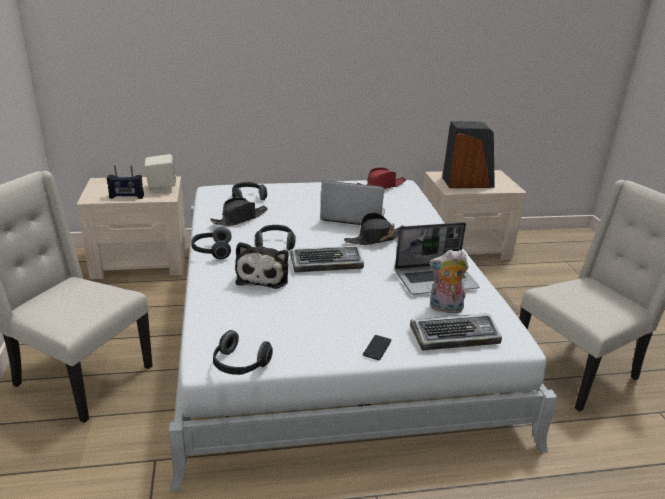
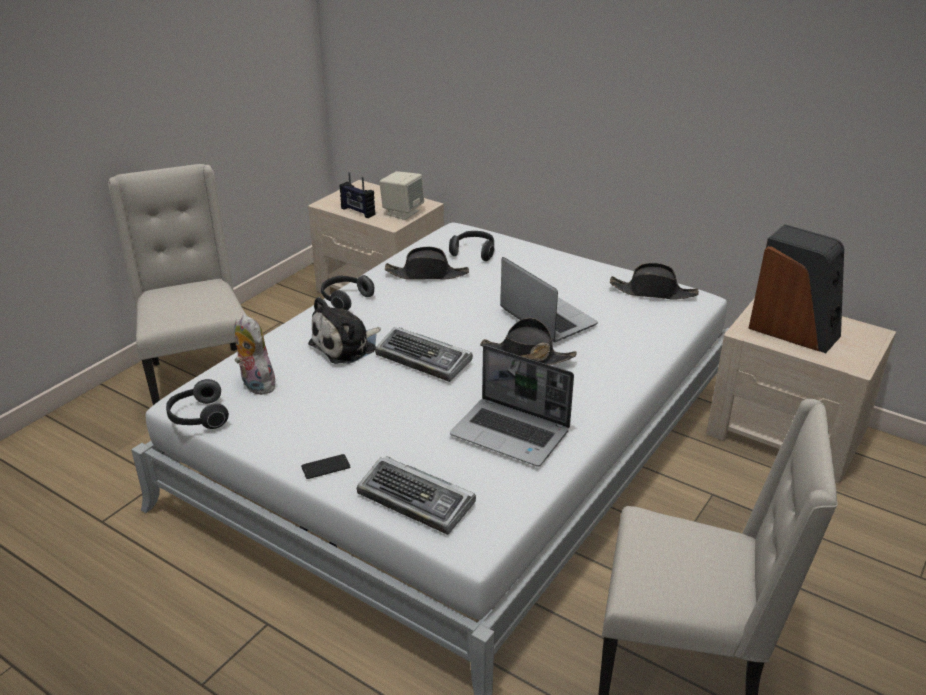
camera: 45 degrees right, 5 degrees up
(275, 244) = (410, 317): headphones -> none
(381, 186) = (653, 292): red hat -> black hat
(445, 308) = (462, 468): plush toy -> plush toy (255, 385)

